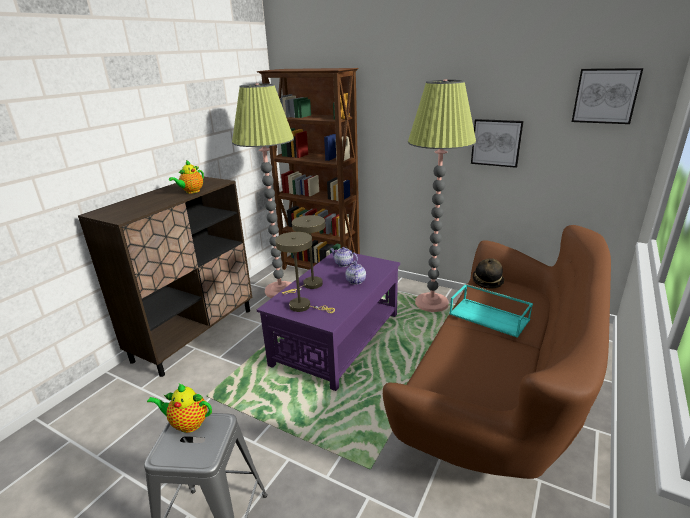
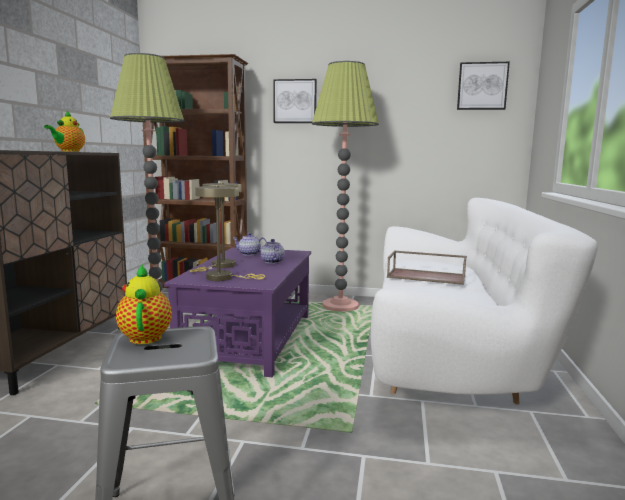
camera: 20 degrees left, 15 degrees down
(187, 424) = (146, 336): teapot -> teapot turned 90 degrees clockwise
(487, 281) = (405, 260): hat -> none
(490, 317) = (427, 276): turquoise tray -> brown tray
(496, 142) = (391, 133): picture -> picture (295, 101)
(501, 392) = (451, 357): brown sofa -> white sofa

